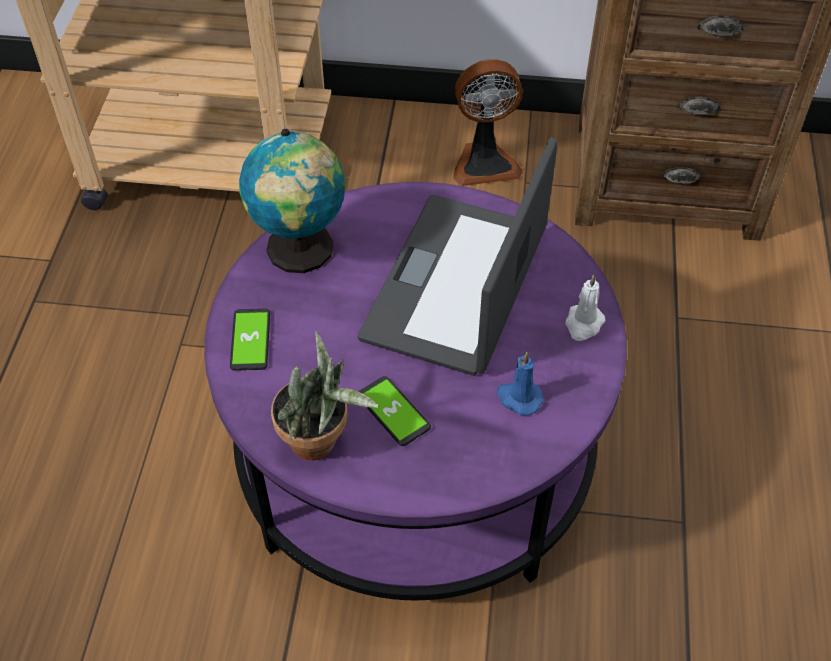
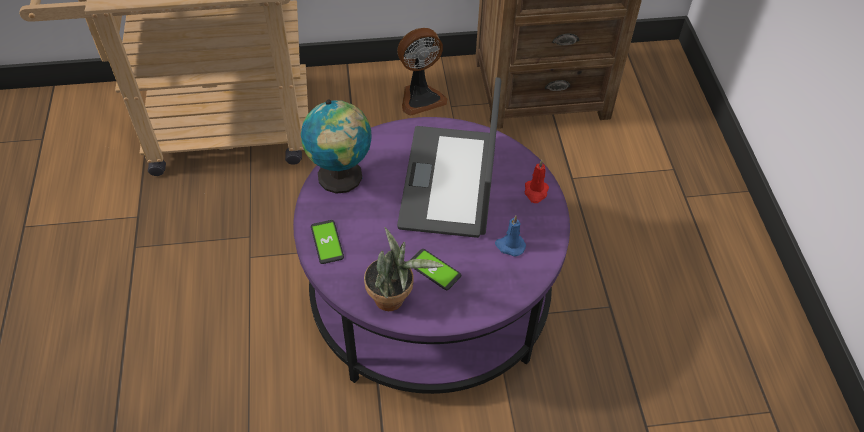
camera: 15 degrees left, 0 degrees up
(583, 324) = (536, 192): white candle -> red candle

